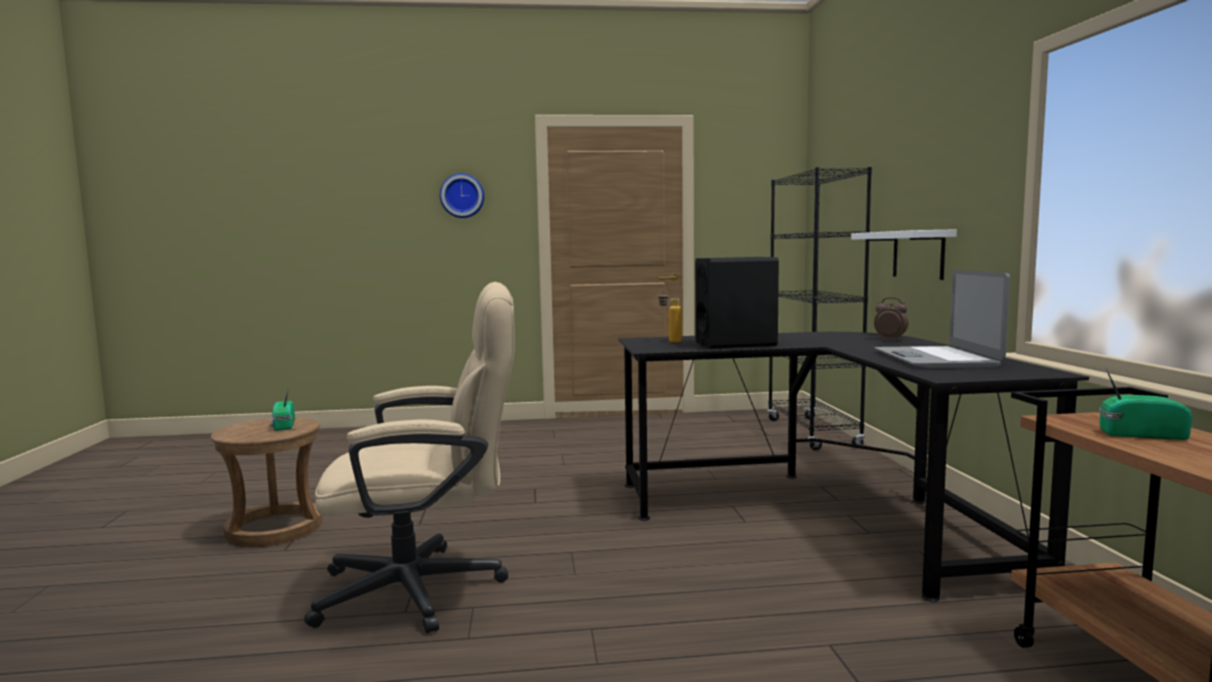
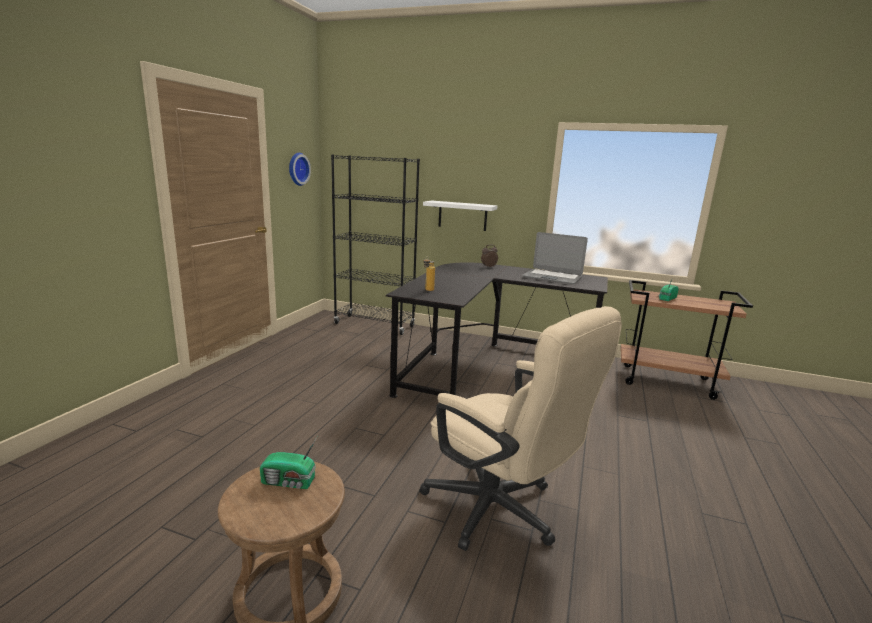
camera: 65 degrees left, 10 degrees up
(429, 588) = (501, 512): beige office chair -> beige office chair turned 120 degrees clockwise
(462, 196) = (72, 151): wall clock -> wall clock (297, 169)
(736, 344) = (461, 285): black speaker -> none

